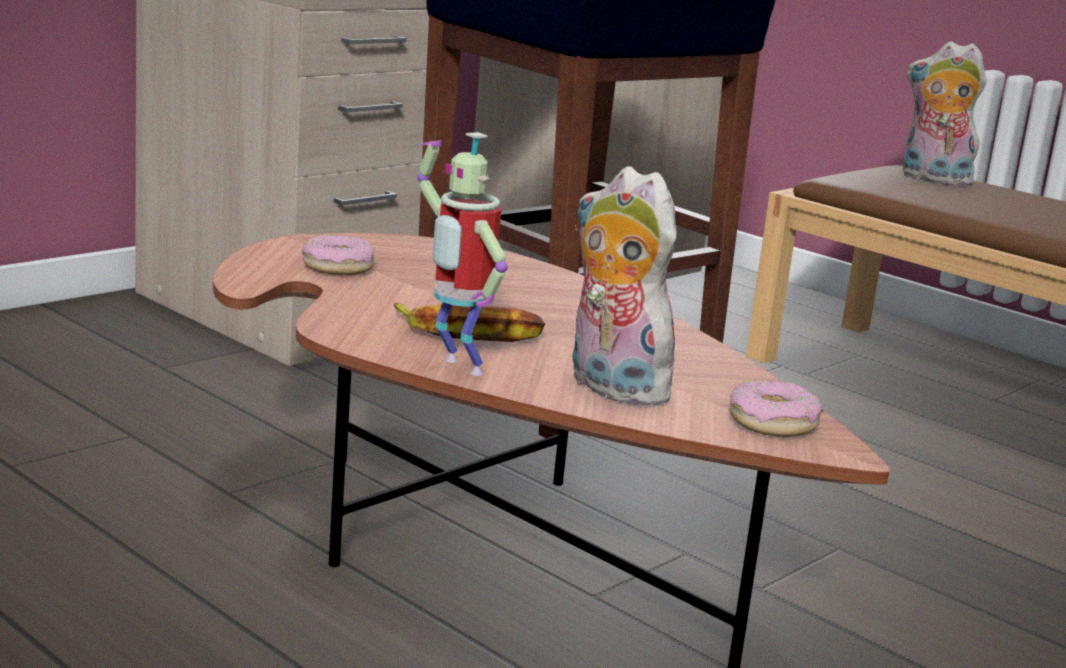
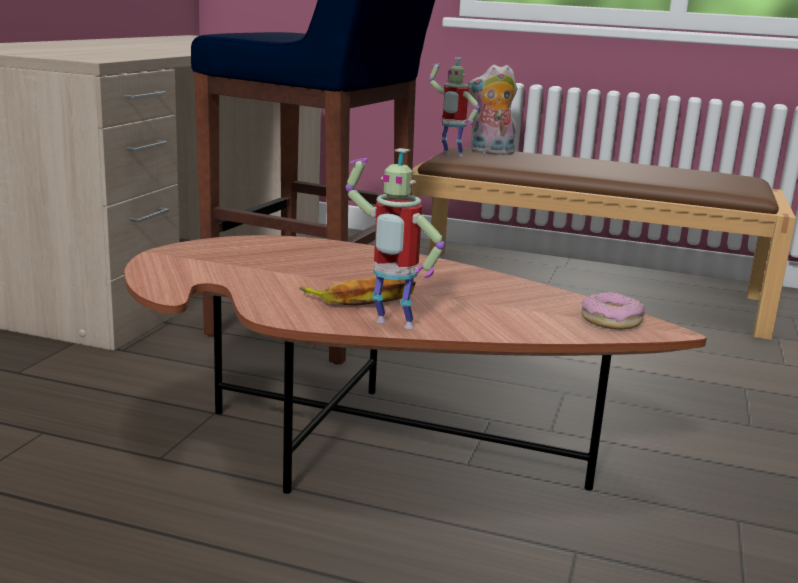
camera: 25 degrees left, 0 degrees up
(338, 267) = (213, 268): donut -> none
(609, 387) = (496, 318): plush toy -> none
(859, 174) = (451, 155): none -> toy robot

